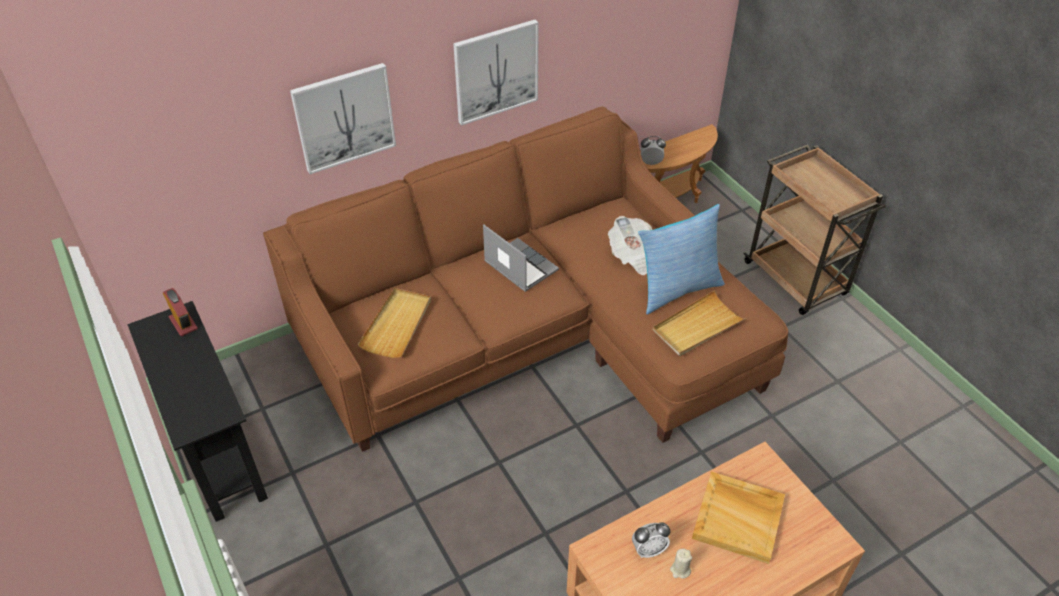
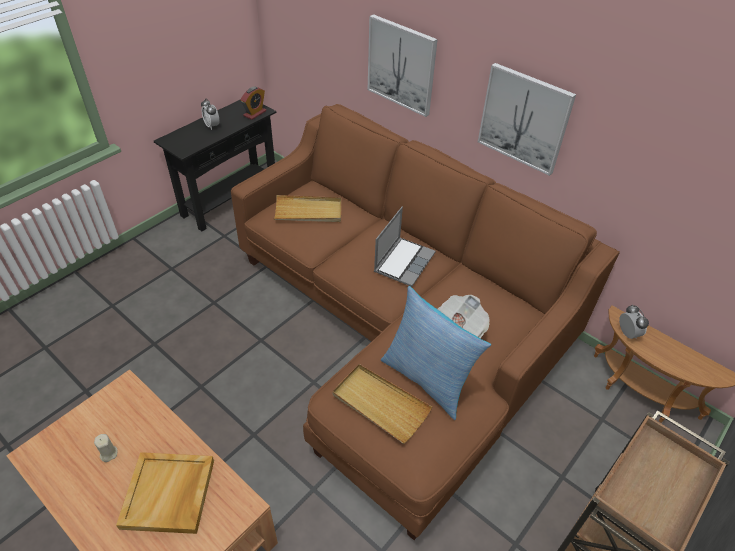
camera: 70 degrees right, 0 degrees up
(648, 550) = (128, 425): alarm clock -> alarm clock (212, 126)

